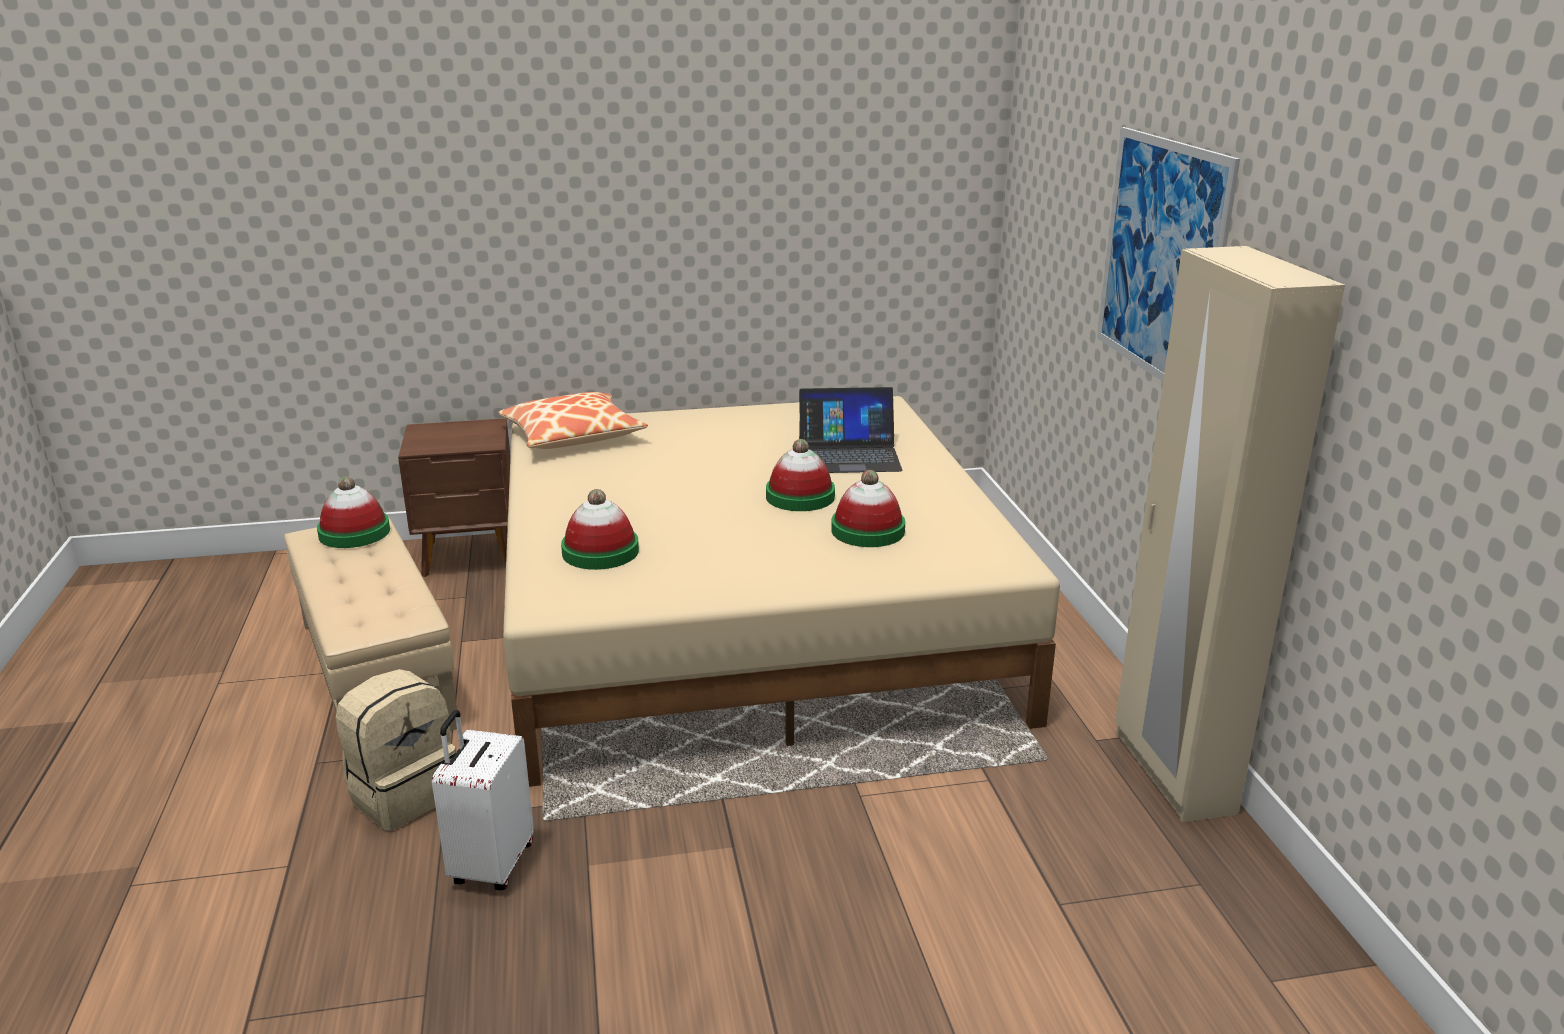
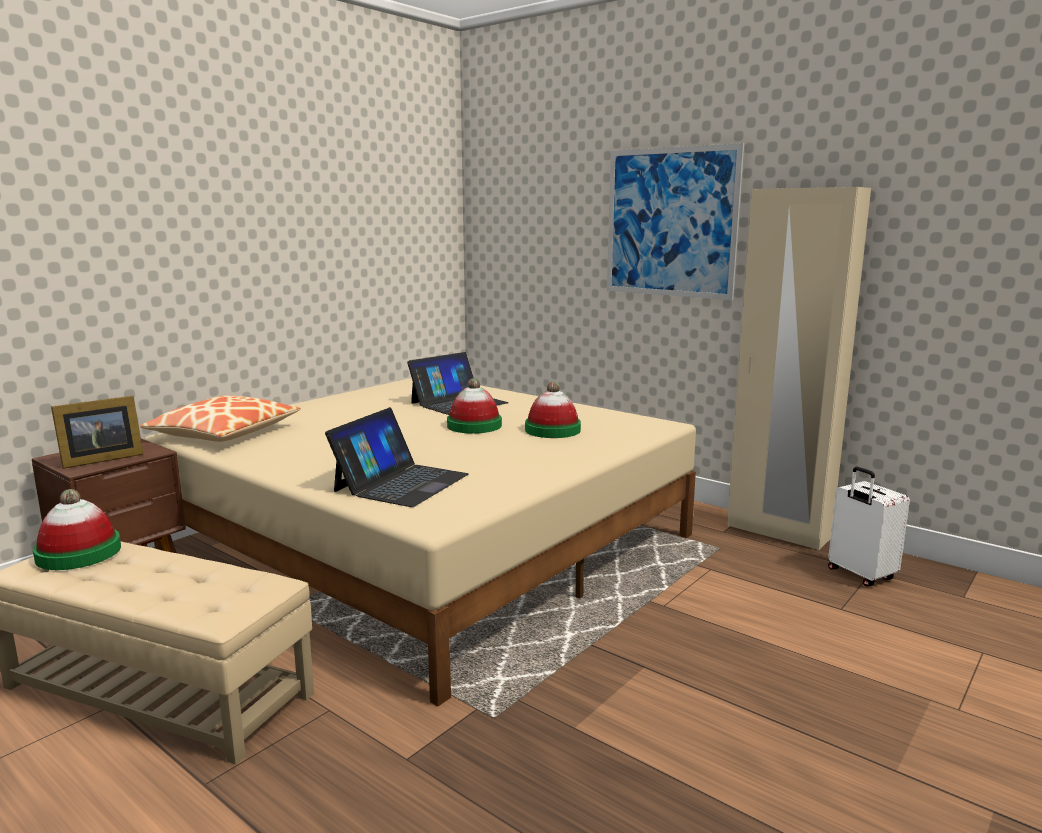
camera: 40 degrees left, 10 degrees down
(403, 794) = (341, 762): beige backpack -> none
(442, 441) = (99, 459): none -> picture frame
(491, 865) = (503, 768): white suitcase -> white suitcase (860, 575)
(600, 552) = (401, 482): hat -> laptop

